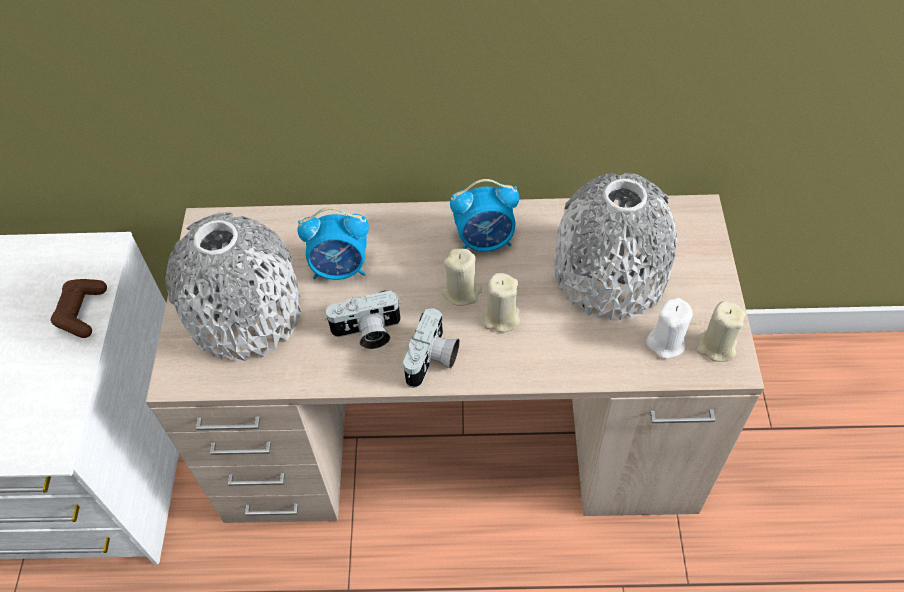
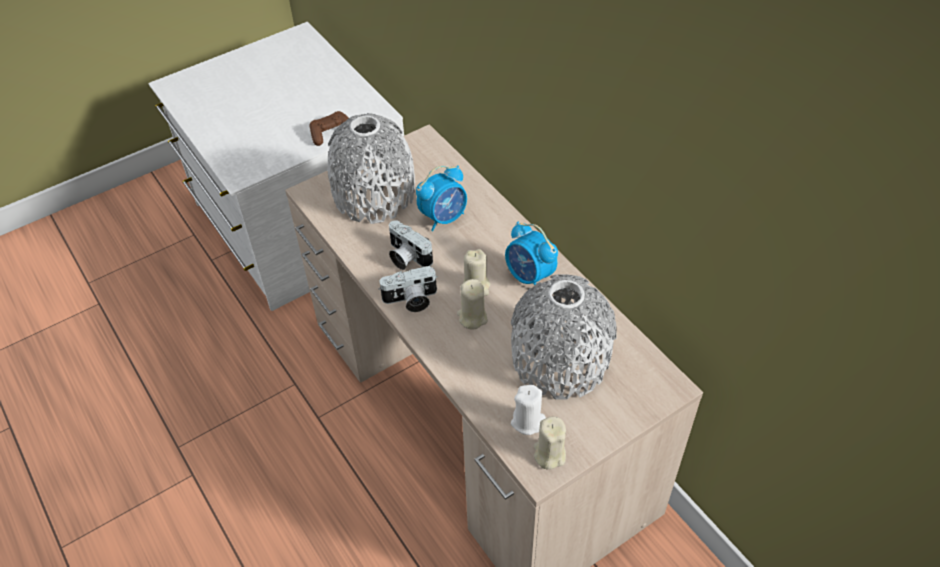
camera: 55 degrees right, 5 degrees down
(340, 268) = (444, 217): alarm clock -> alarm clock turned 90 degrees counterclockwise

